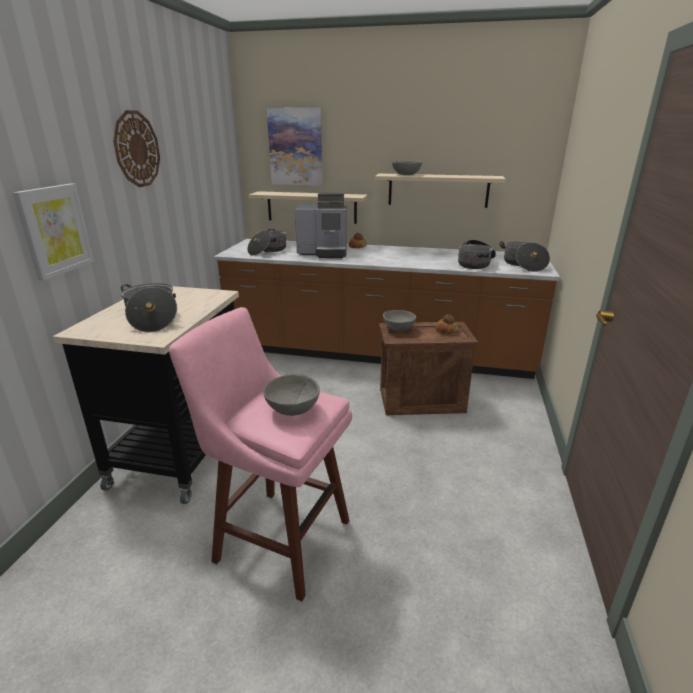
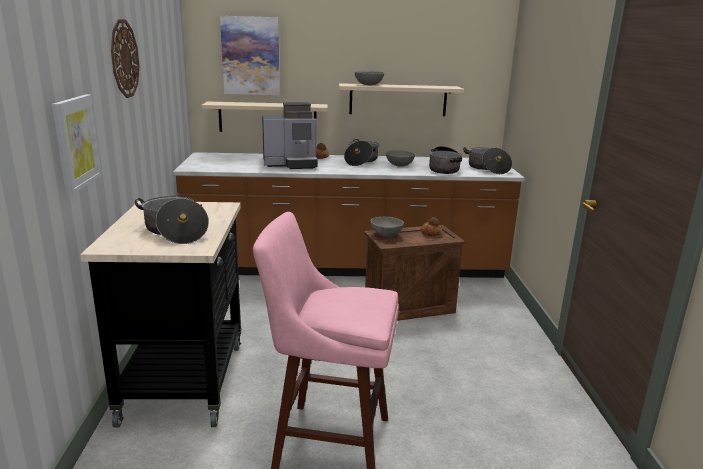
camera: 15 degrees left, 5 degrees down
(268, 250) = (229, 163): cooking pot -> cooking pot (361, 161)
(293, 409) = (357, 301): grey bowl -> grey bowl (399, 165)

